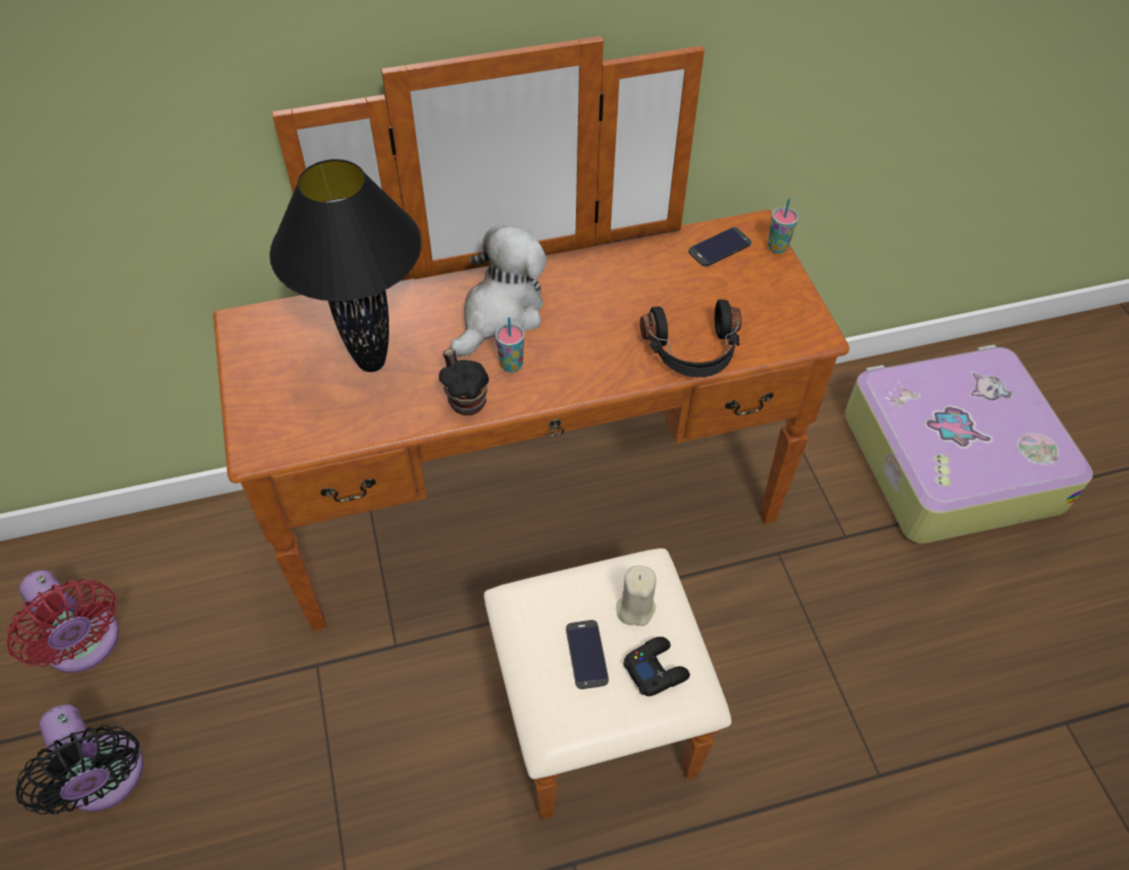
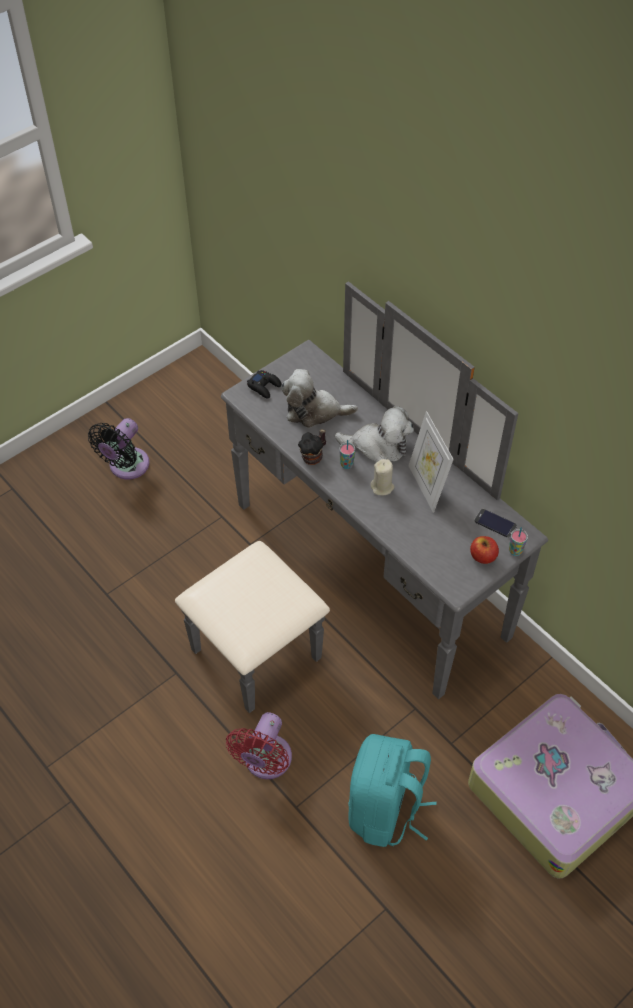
camera: 65 degrees right, 0 degrees up
(85, 645) = (183, 421): red fan -> red fan (265, 762)
(373, 362) = (314, 411): black table lamp -> plush toy
(548, 552) = (345, 588): brown dresser -> grey dresser
(587, 654) = (241, 592): phone -> none
(613, 291) = (426, 487): none -> picture frame
(635, 608) = (278, 603): beige candle -> beige candle (382, 487)
(656, 669) = (249, 624): black game controller -> black game controller (264, 386)
(693, 352) = (404, 537): black headphones -> none
(770, 282) = (483, 556): none -> apple
(919, 657) = (385, 810): none -> turquoise backpack

